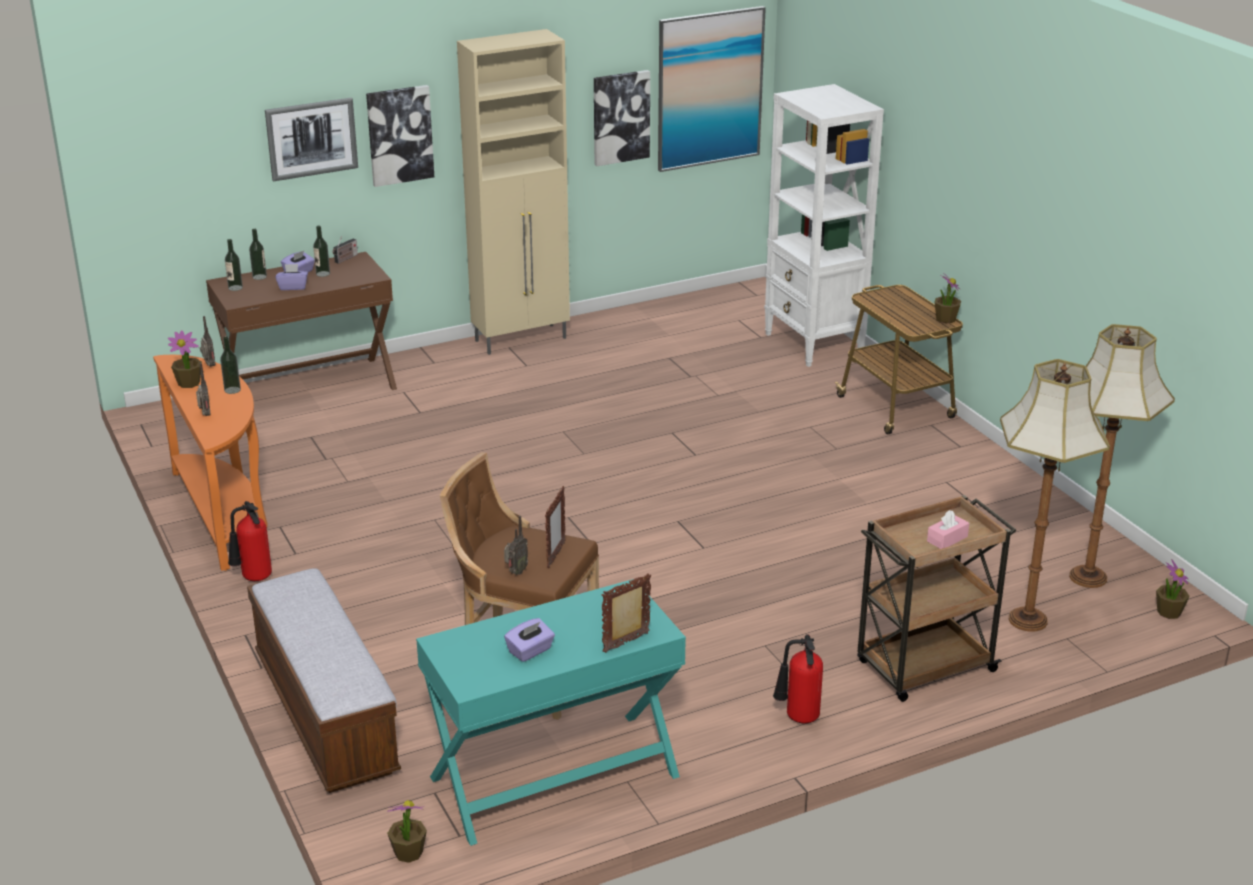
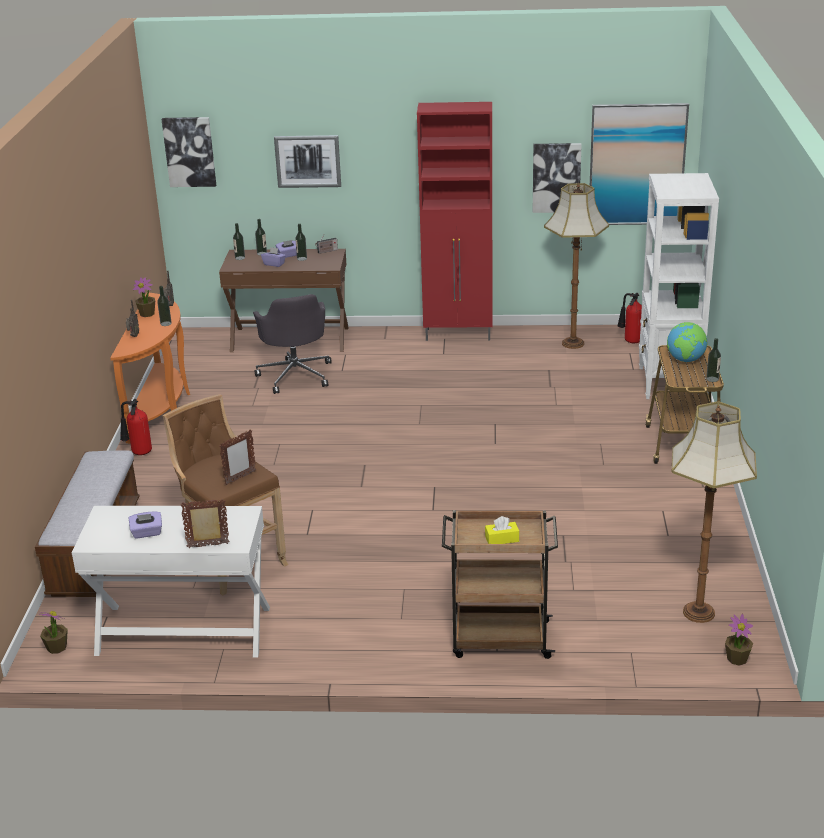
camera: 30 degrees right, 0 degrees up
(365, 431) = (296, 375): none -> grey office chair
(399, 135) = (374, 167): picture -> picture (189, 151)
(515, 572) = (204, 482): radio -> none
(522, 339) = (459, 335): beige cabinet -> red cabinet
(555, 778) = (183, 631): turquoise desk -> white desk
(798, 718) = (373, 645): fire extinguisher -> fire extinguisher (630, 341)
(895, 305) = (685, 360): none -> globe
(945, 319) = (712, 379): potted plant -> bottle
(947, 539) = (502, 539): pink tissue box -> yellow tissue box
(1026, 620) = (613, 629): floor lamp -> floor lamp (572, 343)

